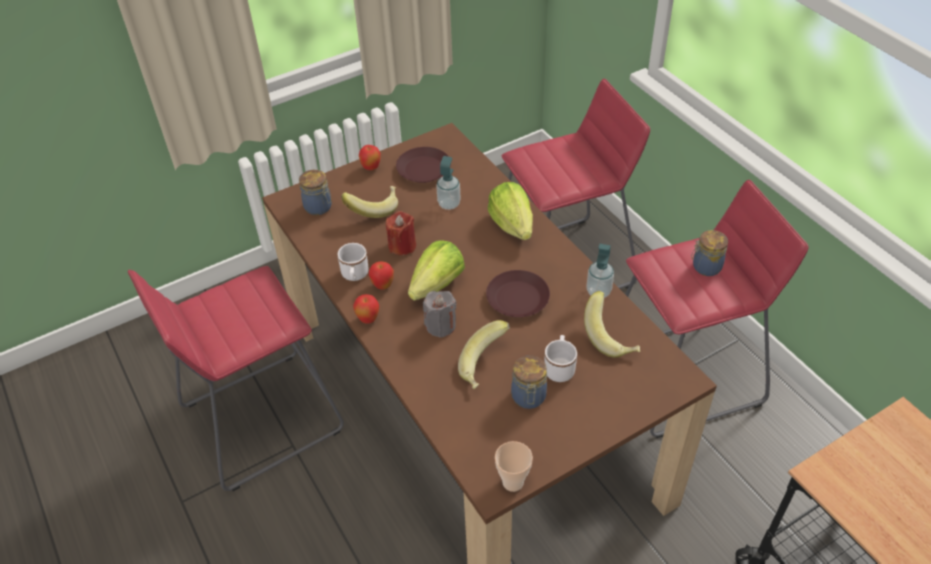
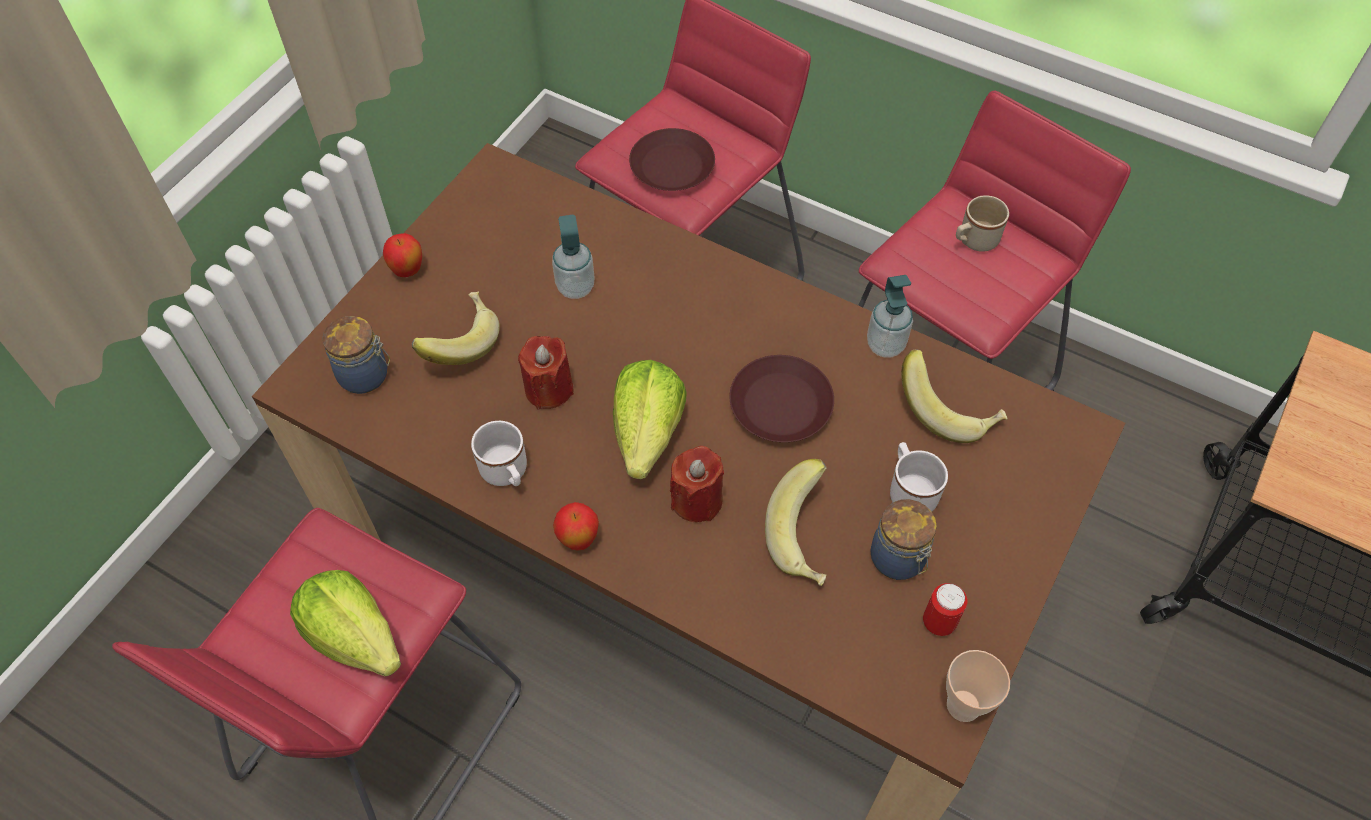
camera: 30 degrees left, 10 degrees up
(383, 286) = (563, 471): apple -> none
(424, 169) = (497, 241): brown plate -> brown plate (673, 166)
(440, 325) = (697, 500): grey candle -> red candle
(512, 225) = (695, 286): lettuce -> lettuce (355, 636)
(528, 437) = (938, 622): none -> can
(705, 267) = (973, 241): jar -> beige mug

